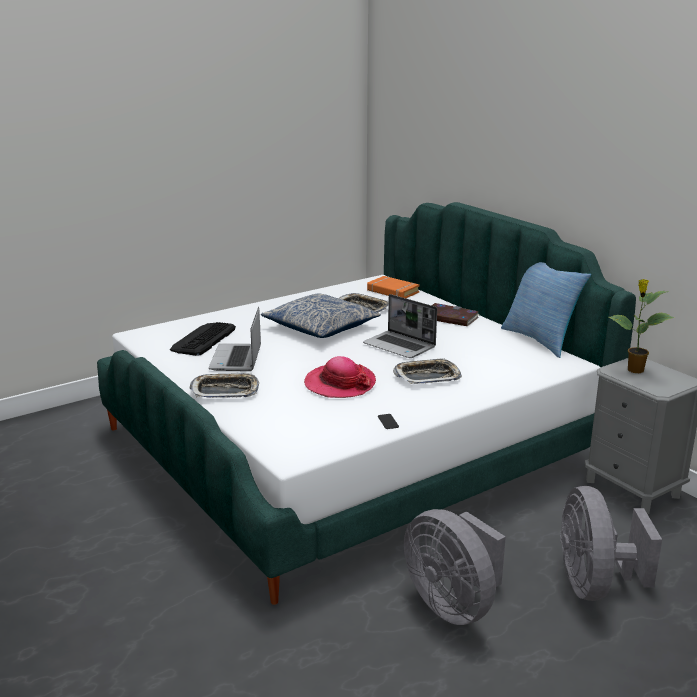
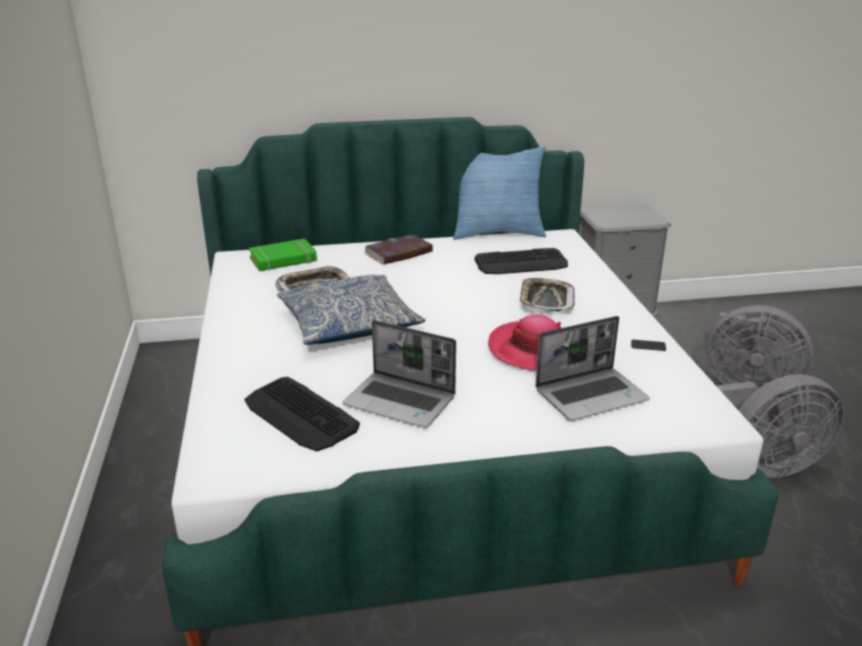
camera: 65 degrees left, 5 degrees up
(225, 391) = (502, 430): tray -> none
(392, 291) = (283, 260): orange book -> green book
(400, 346) = (453, 294): laptop -> laptop (591, 395)
(488, 358) = (521, 263): none -> keyboard
(634, 370) = (611, 217): potted plant -> none

